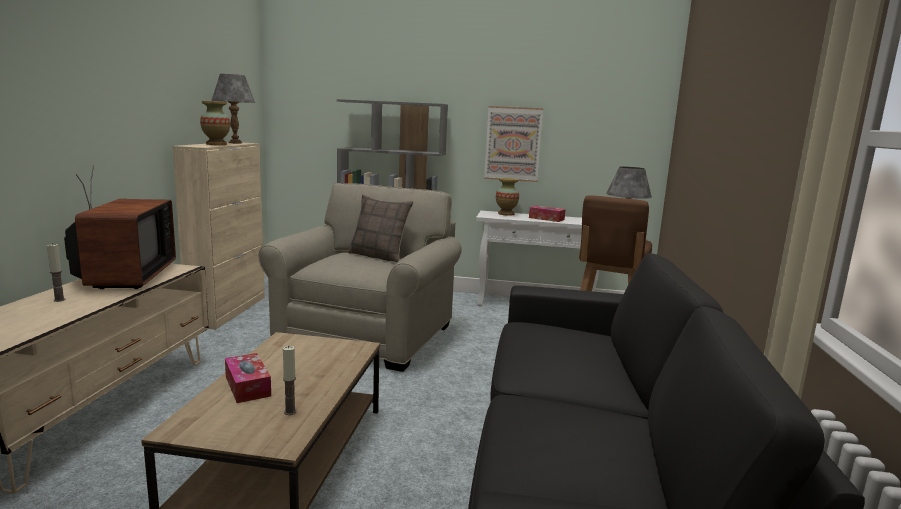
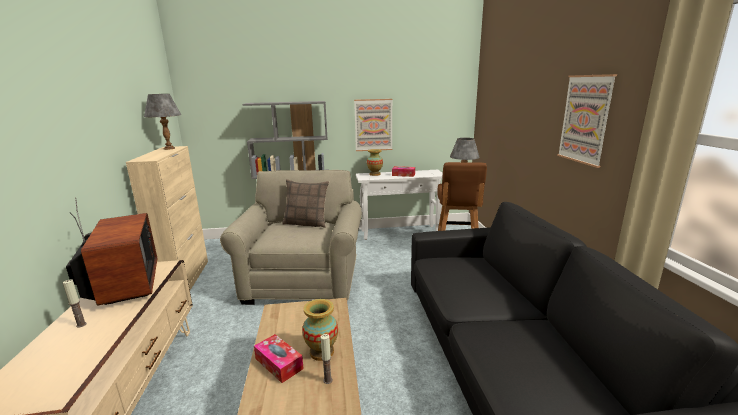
camera: 15 degrees left, 5 degrees up
(216, 144) = (158, 154): vase -> vase (321, 352)
(770, 129) = (585, 119): none -> picture

